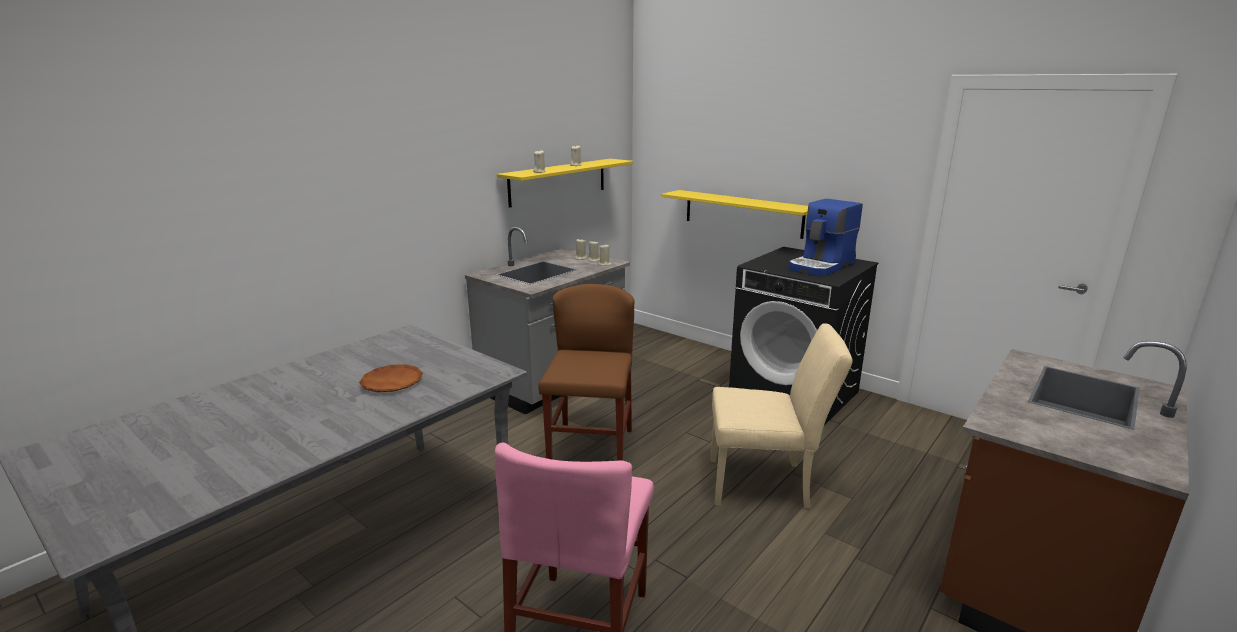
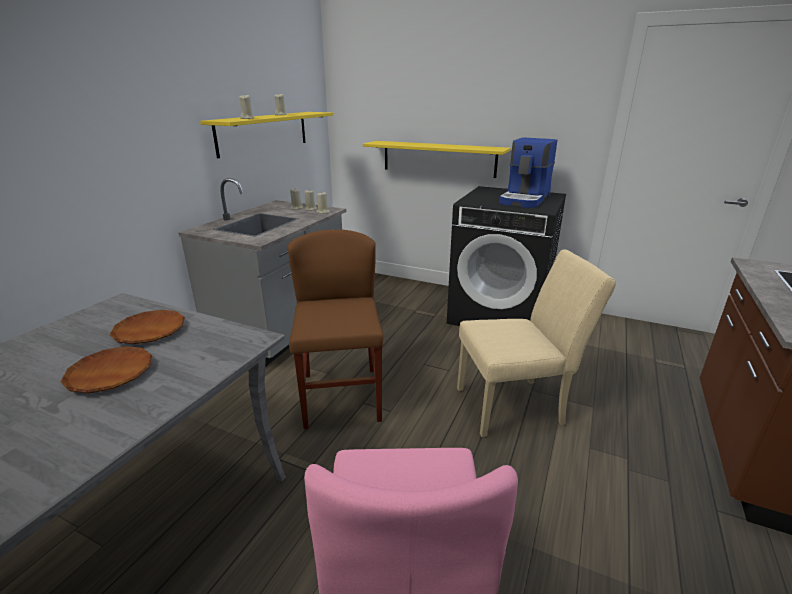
camera: 15 degrees left, 5 degrees up
(425, 356) = (150, 331): none -> brown plate

